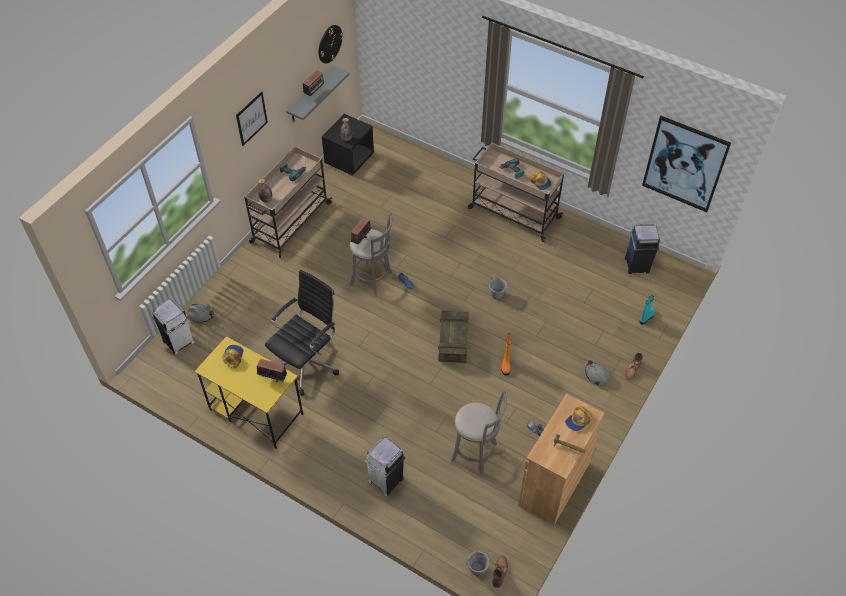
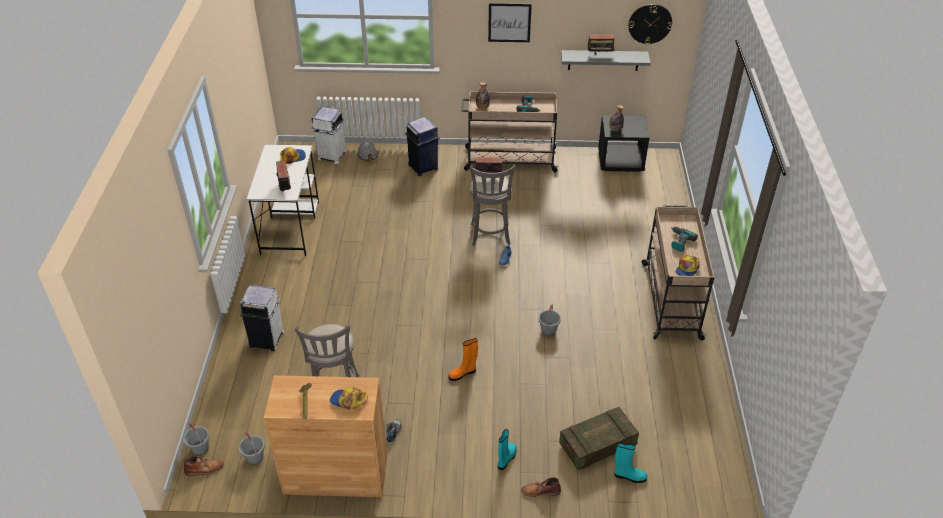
camera: 60 degrees right, 10 degrees down
(255, 411) = (290, 227): yellow desk -> white desk
(307, 363) = (362, 235): black office chair -> none
(453, 342) = (460, 321): crate -> crate (597, 445)
(508, 532) = (254, 458): none -> grey bucket
(596, 375) = (506, 458): grey hard hat -> turquoise boot
(637, 265) = (701, 438): blue trash can -> blue trash can (423, 167)
(684, 164) = (786, 335): picture -> none

